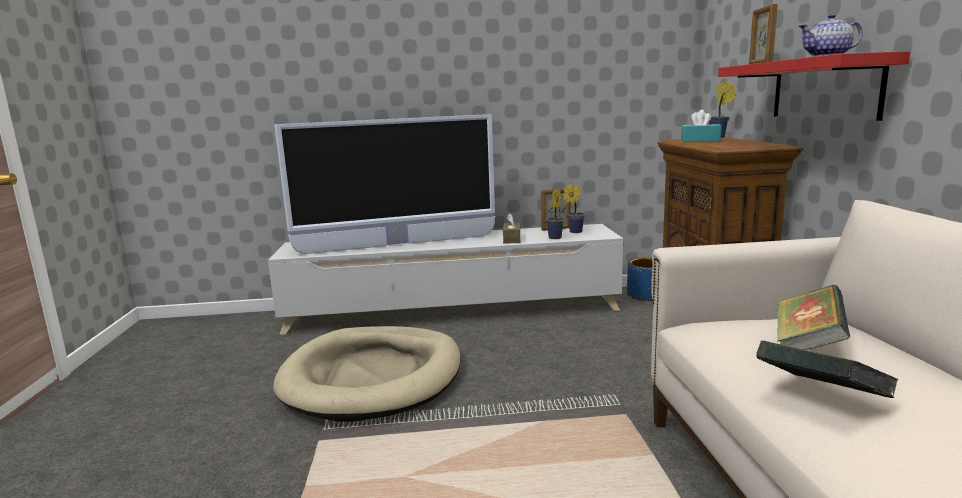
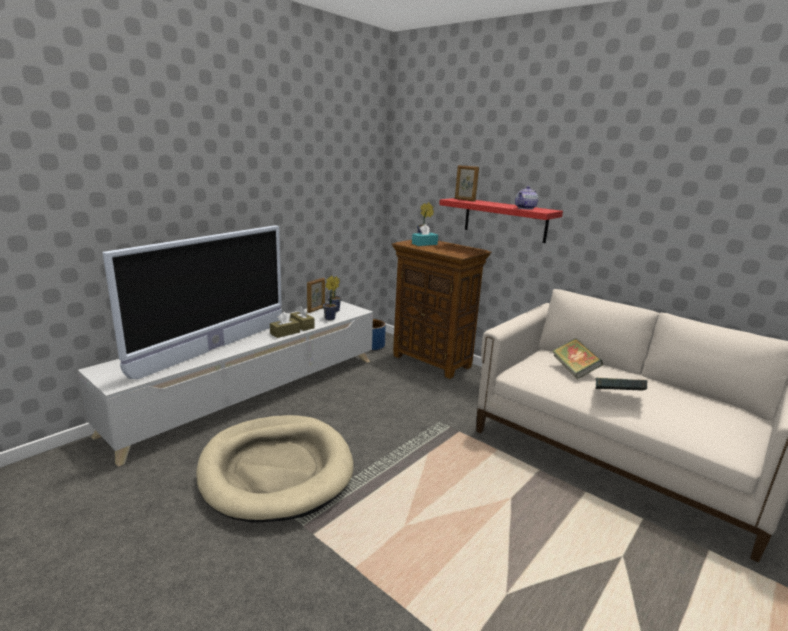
camera: 45 degrees left, 5 degrees up
(482, 242) = (285, 333): none -> brown tissue box

